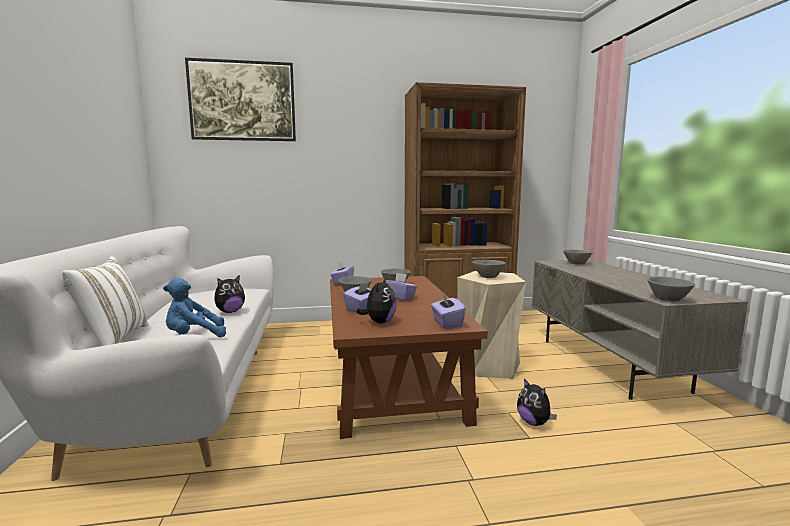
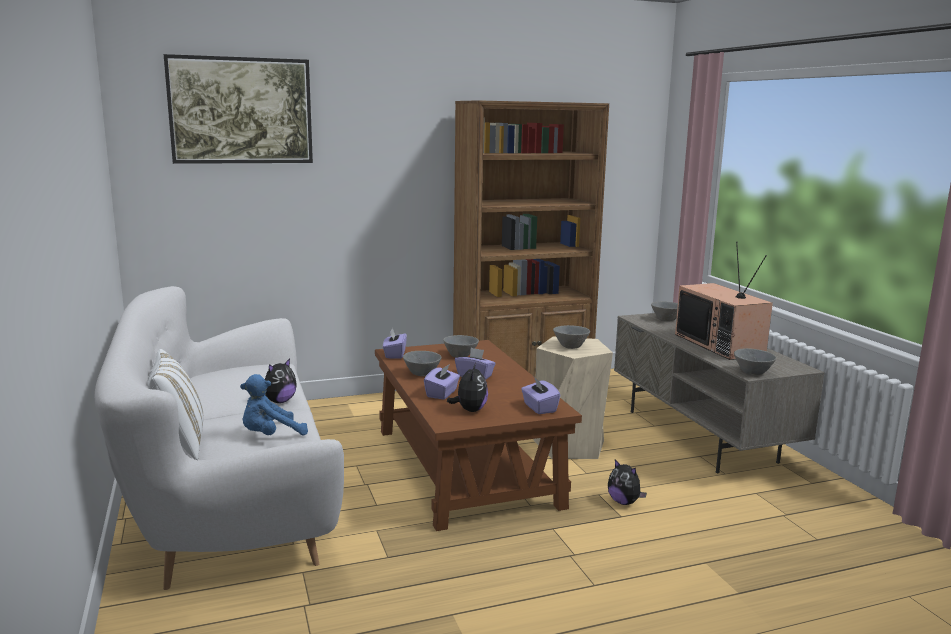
camera: 10 degrees left, 5 degrees up
(630, 279) = (721, 345): none -> television

